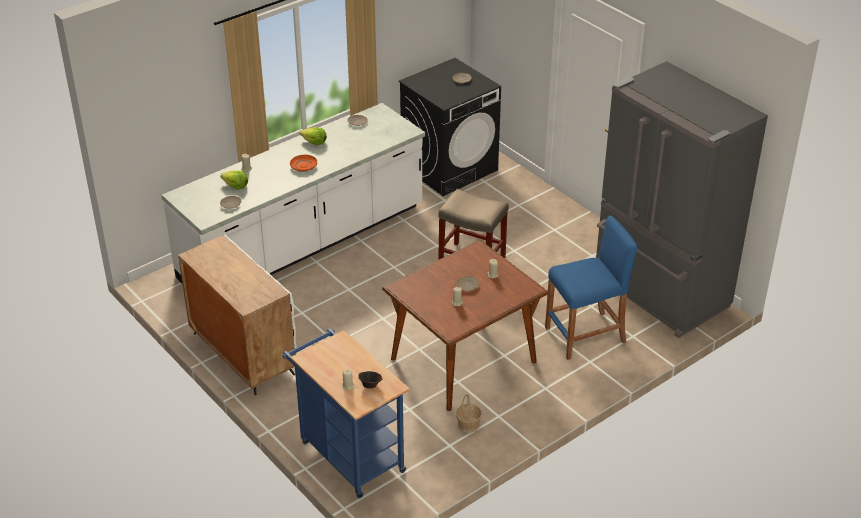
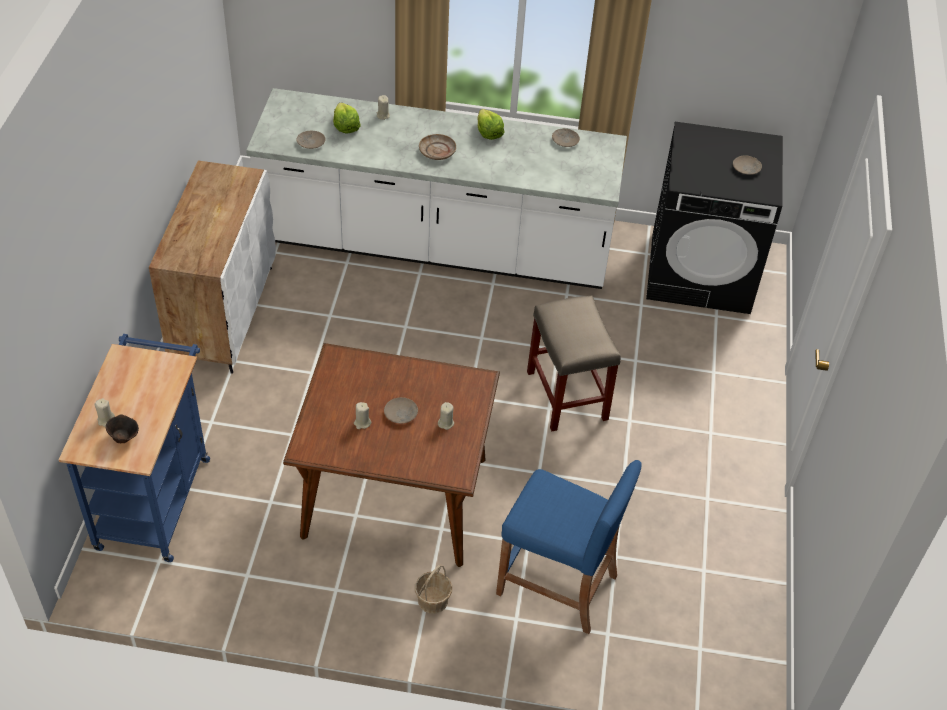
camera: 45 degrees right, 10 degrees up
(304, 166) = (437, 151): orange plate -> beige plate
(468, 425) = (295, 571): basket -> basket (433, 600)
(659, 294) = (716, 611): grey fridge -> none

